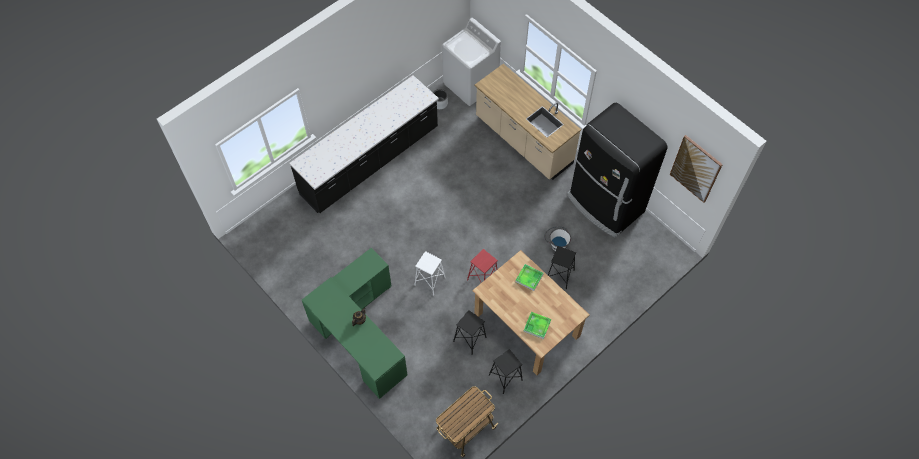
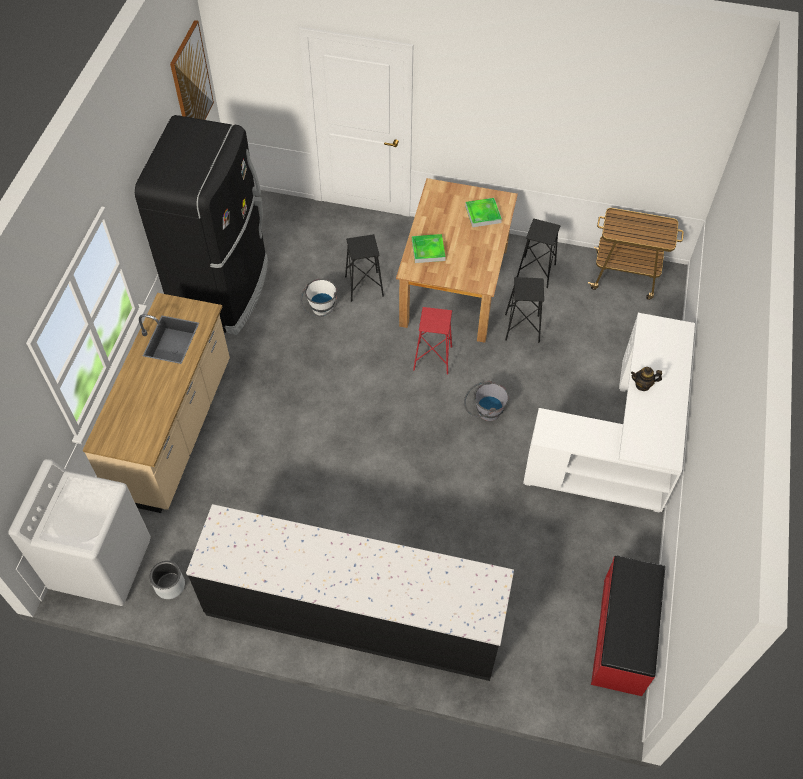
camera: 125 degrees left, 5 degrees down
(271, 259) = (623, 636): none -> red bench
(359, 333) = (620, 445): green desk -> white desk
(430, 281) = (484, 412): white stool -> grey bucket

